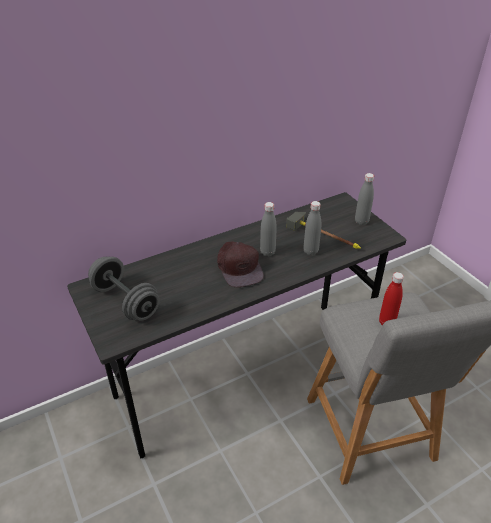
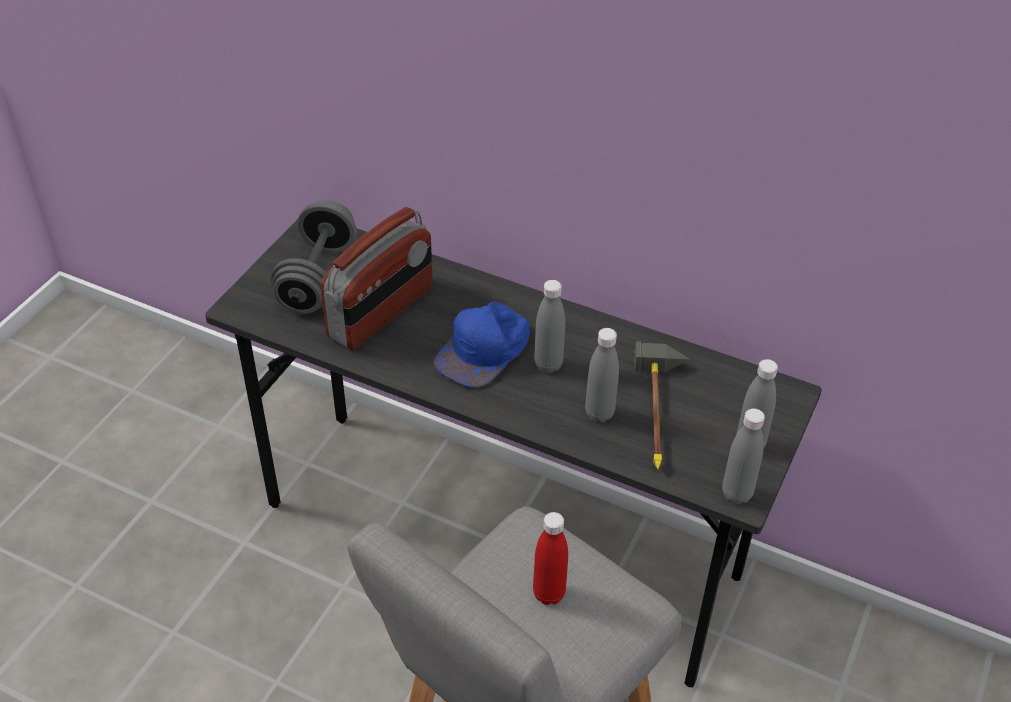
camera: 55 degrees right, 5 degrees up
(178, 289) = (382, 313): none -> radio
(239, 267) = (484, 350): brown cap -> blue cap
(385, 237) = (736, 494): none -> grey bottle

